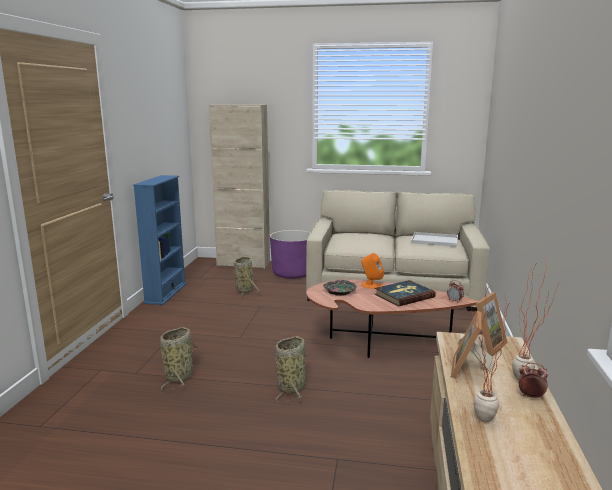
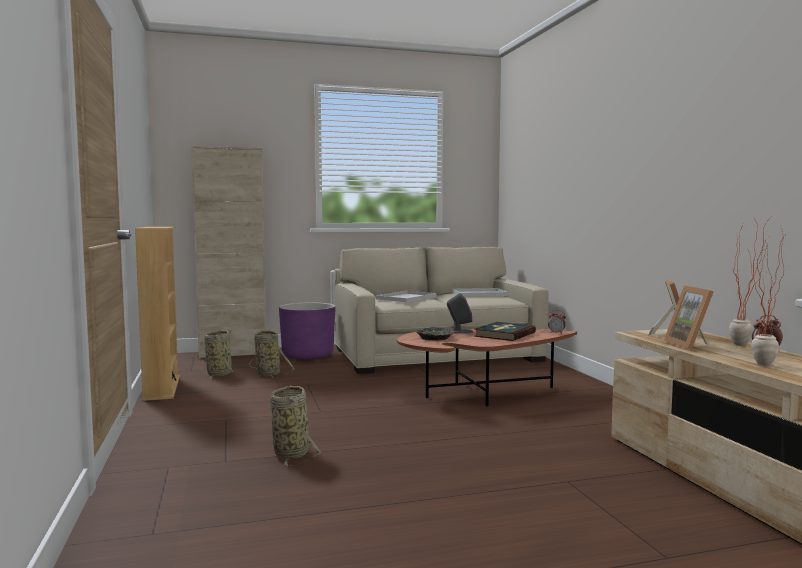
camera: 25 degrees left, 10 degrees down
(166, 293) = (161, 388): blue bookcase -> beige bookcase
(292, 386) = (440, 438): basket -> basket (219, 374)
(362, 240) = (406, 298): none -> white tray
(371, 285) = (459, 331): orange speaker -> grey speaker

